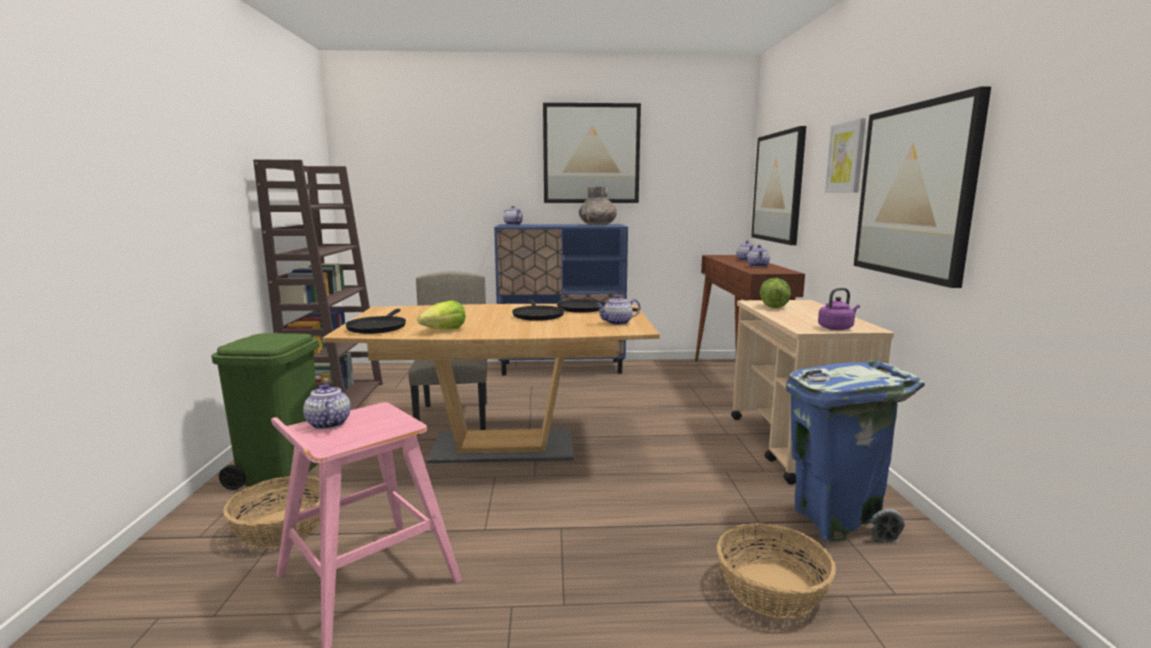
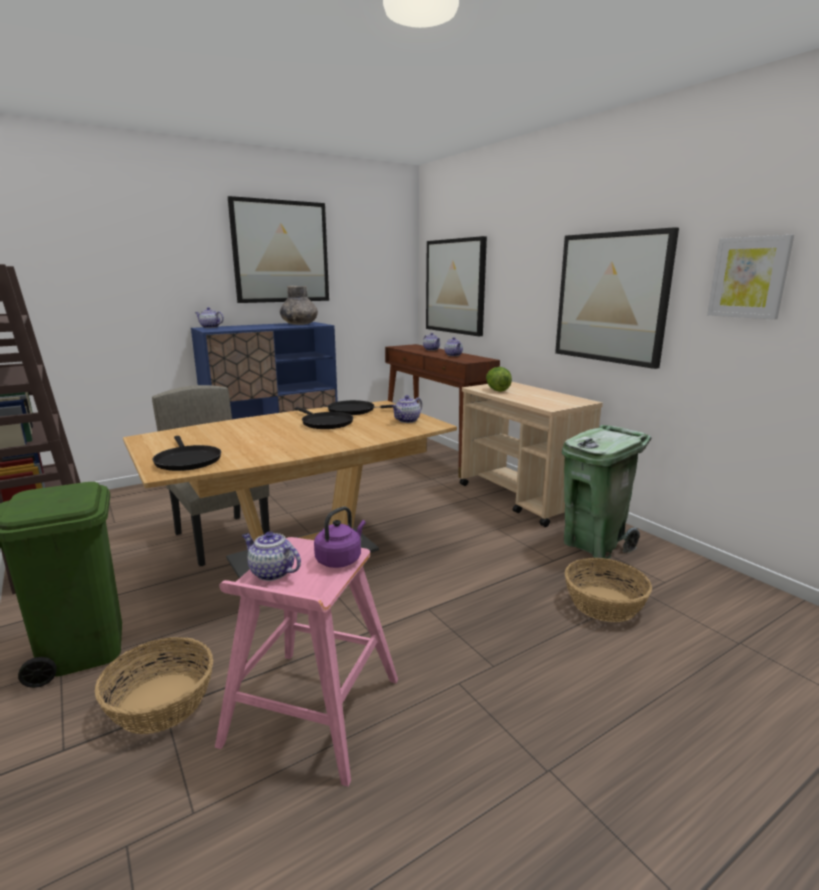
camera: 30 degrees left, 5 degrees up
(444, 330) = (267, 452): lettuce -> none
(836, 328) = (567, 403): purple kettle -> purple kettle (340, 559)
(836, 521) = (594, 545): blue trash can -> green trash can
(846, 157) = (537, 267): picture -> picture (749, 277)

